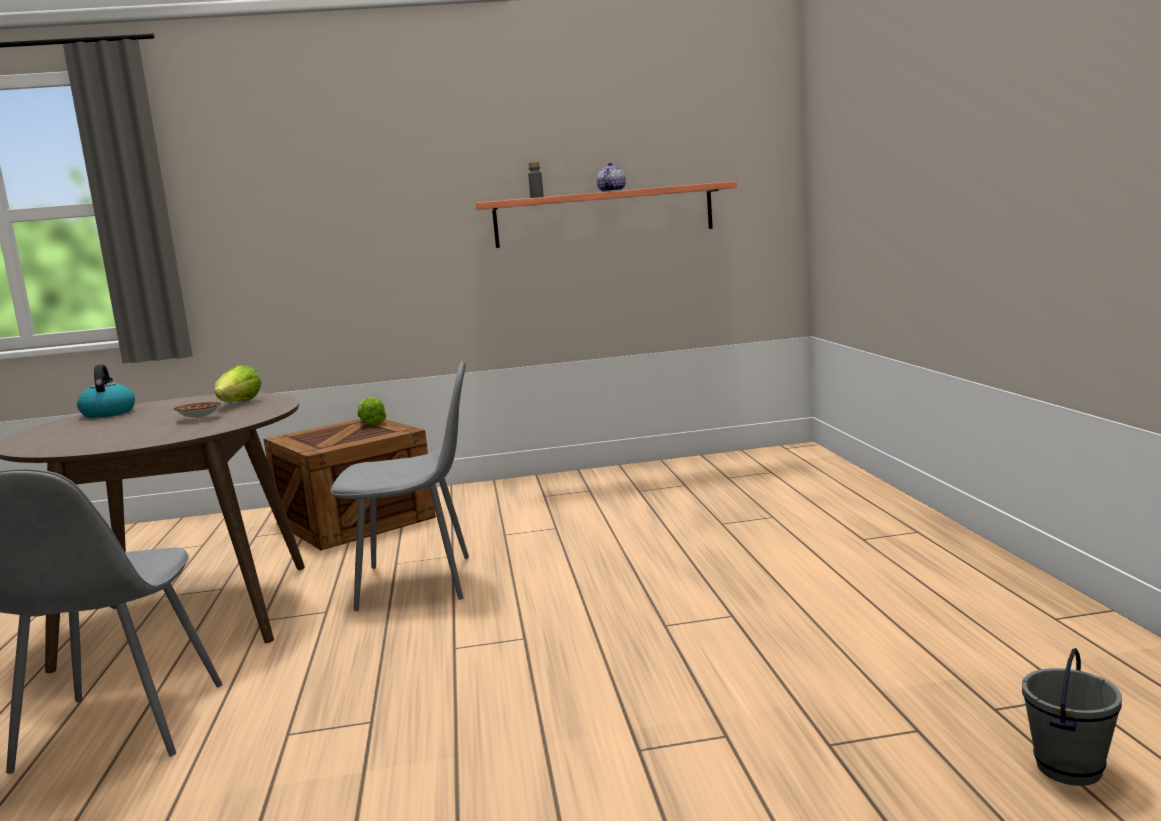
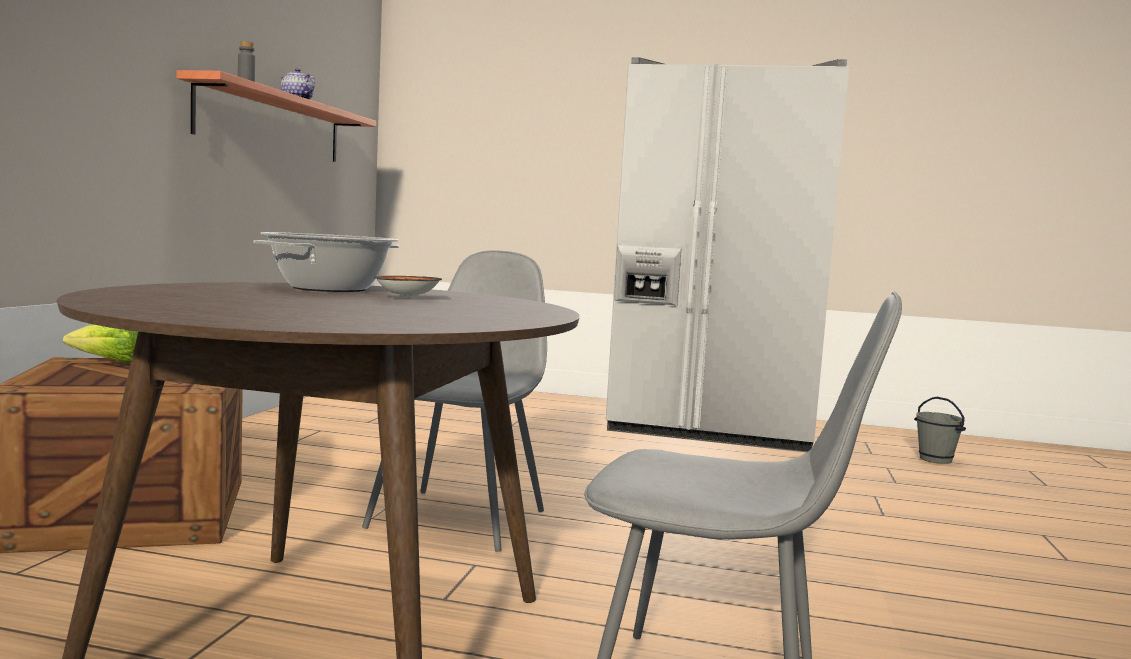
camera: 70 degrees left, 5 degrees down
(108, 413) = (139, 298): kettle -> none
(238, 403) = (329, 288): lettuce -> cooking pot
(924, 590) = (711, 426): none -> white fridge

